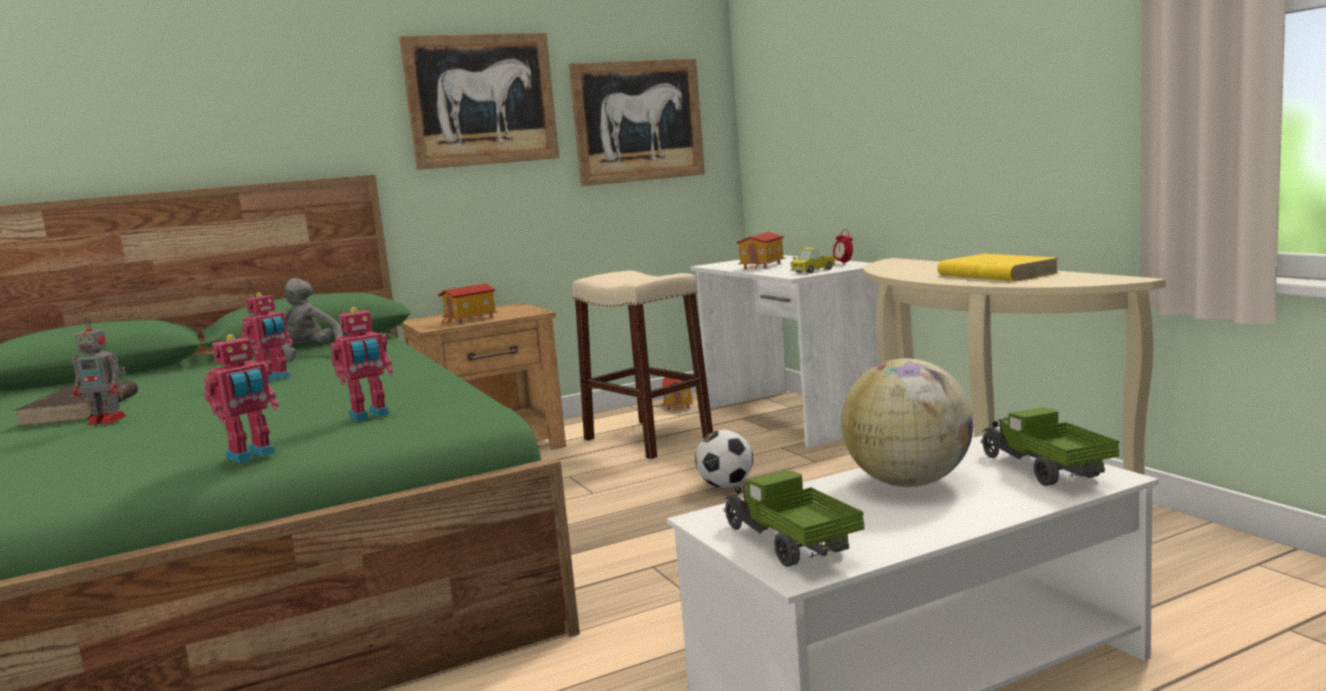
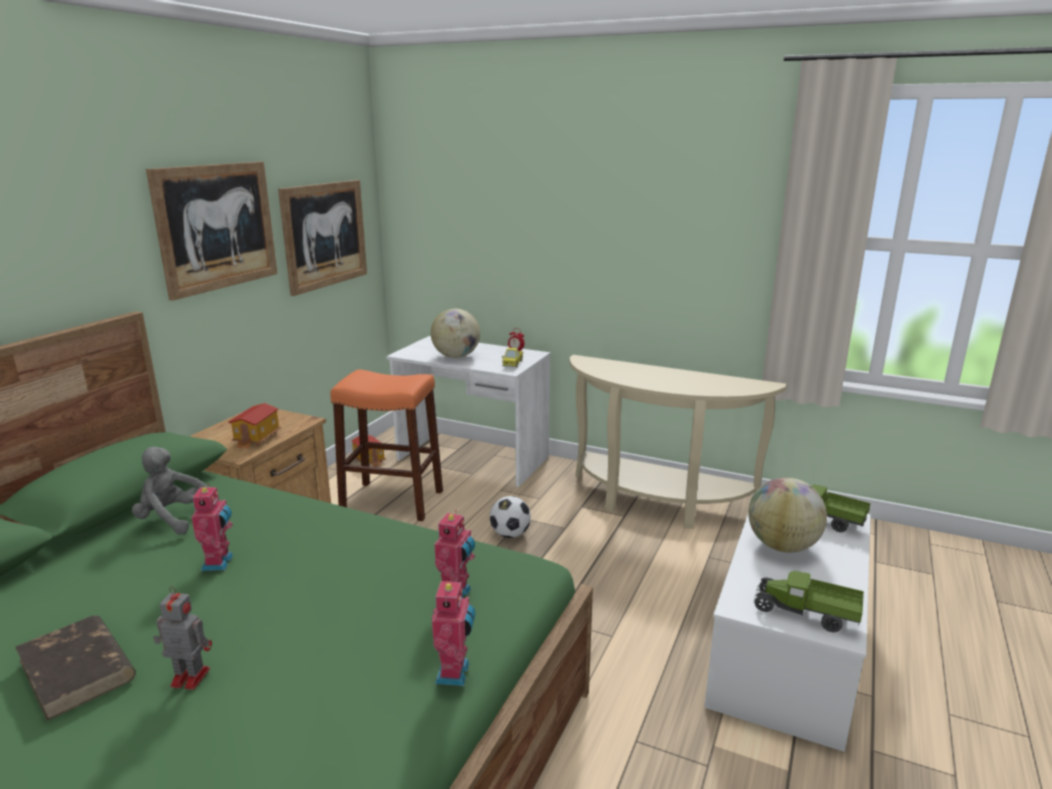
camera: 40 degrees left, 10 degrees up
(109, 420) = (188, 677): toy robot -> toy robot turned 135 degrees counterclockwise
(647, 439) = (392, 501): beige stool -> orange stool
(762, 266) = (456, 356): toy house -> globe
(995, 274) = (687, 379): yellow book -> none

